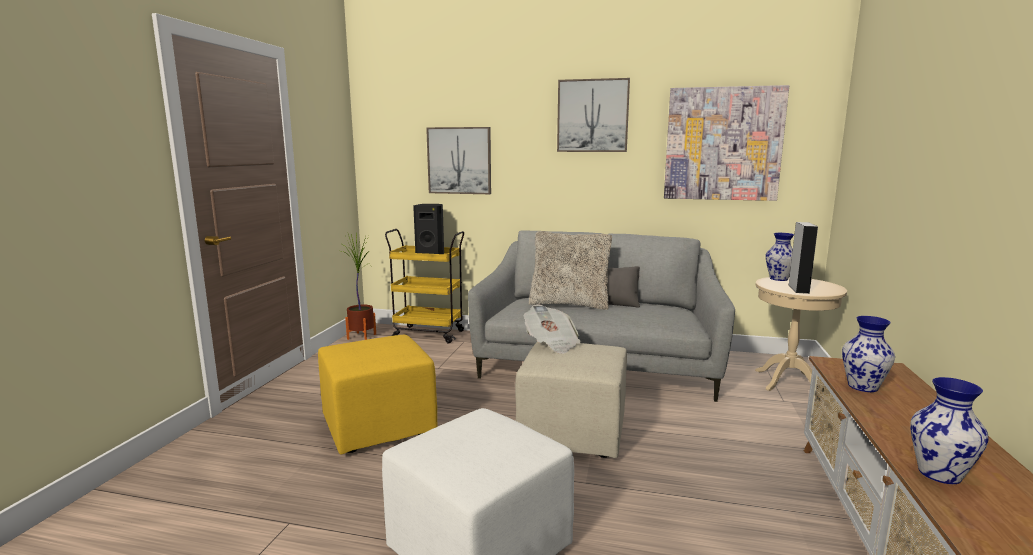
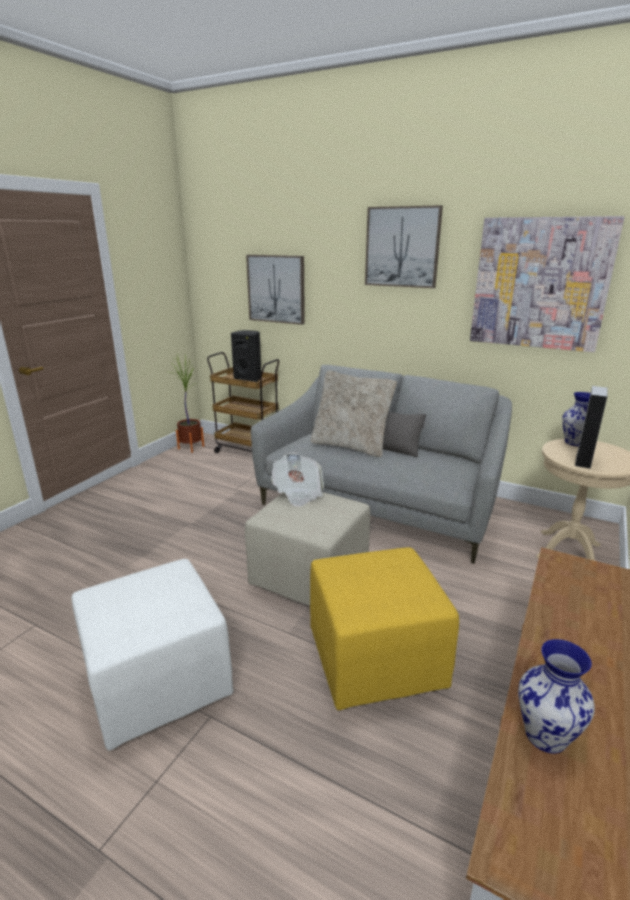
camera: 15 degrees right, 10 degrees up
(380, 426) = (153, 543): yellow ottoman -> yellow ottoman (376, 658)
(429, 334) = (248, 451): yellow cart -> brown cart
(863, 387) = (565, 600): vase -> none

